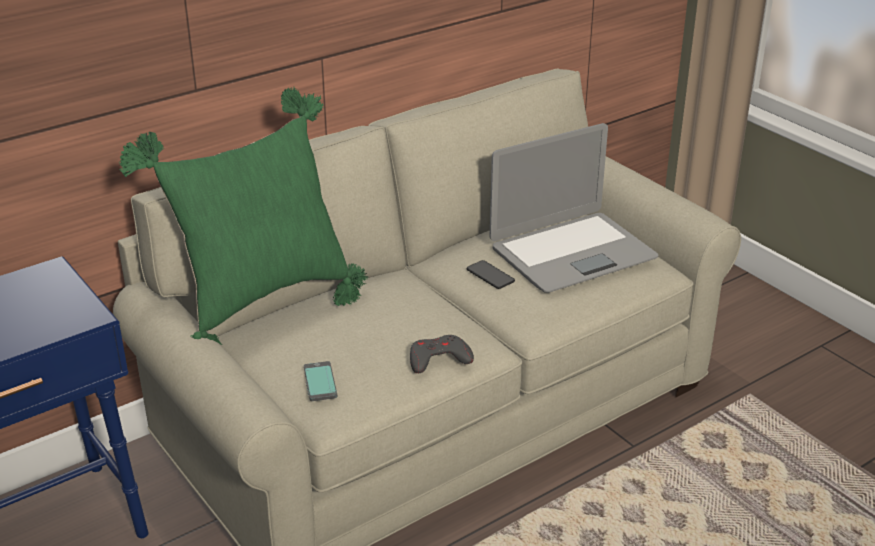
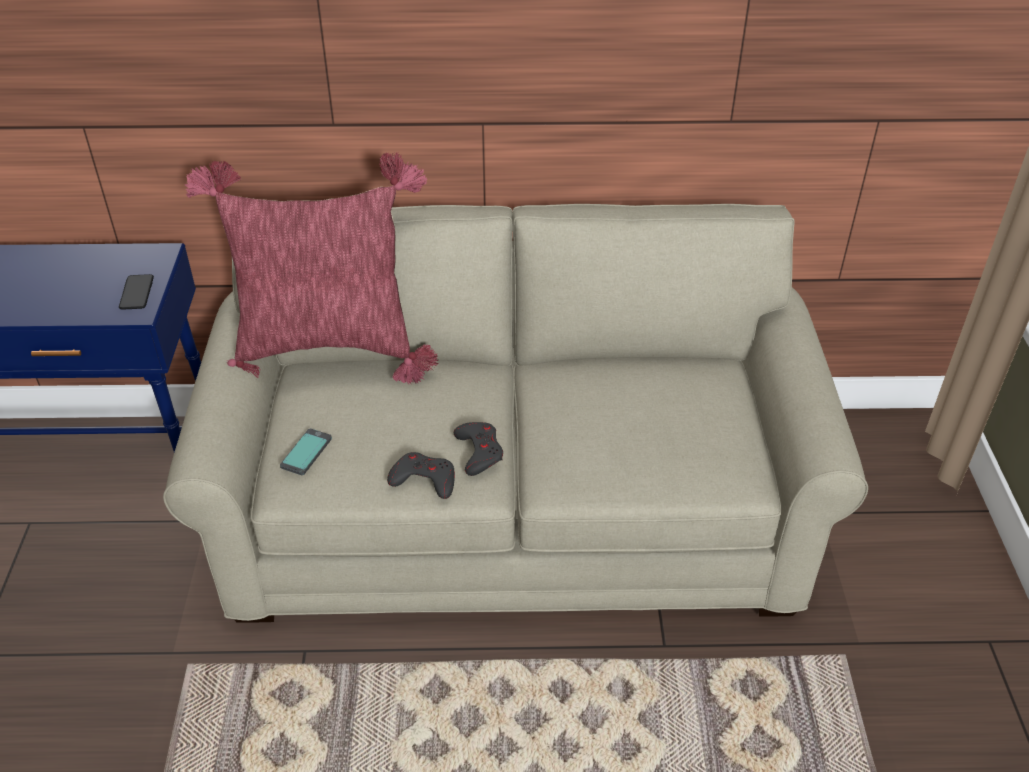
camera: 35 degrees right, 10 degrees up
(260, 316) = (329, 361): green pillow -> red pillow
(458, 325) = (479, 451): none -> grey game controller
(490, 275) = (564, 411): phone -> phone (136, 293)
(571, 253) = (670, 421): laptop -> none

